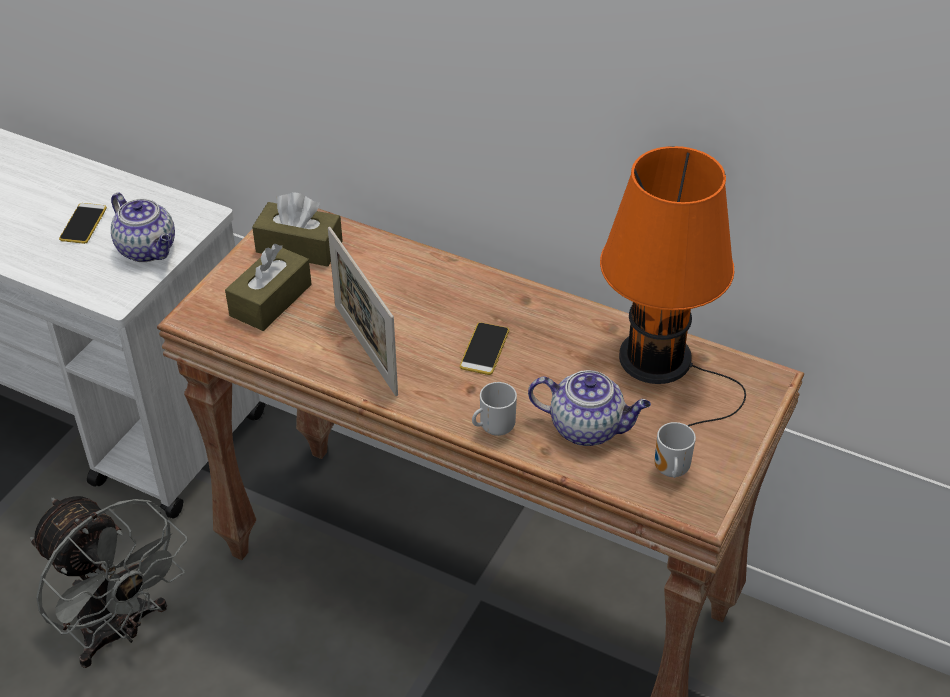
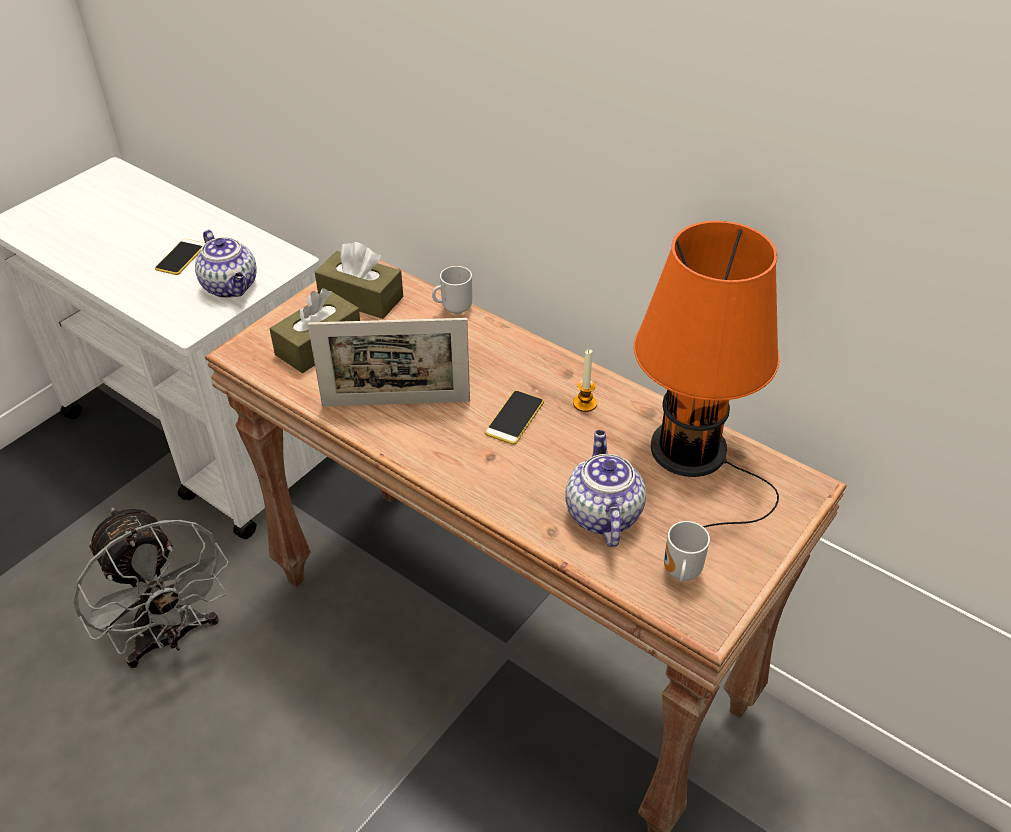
camera: 10 degrees right, 0 degrees up
(365, 349) = (396, 403): picture frame -> picture frame turned 75 degrees counterclockwise
(494, 428) = (504, 500): mug -> mug (454, 308)
(548, 327) = (585, 403): none -> candle
(588, 428) = (602, 513): teapot -> teapot turned 120 degrees counterclockwise

